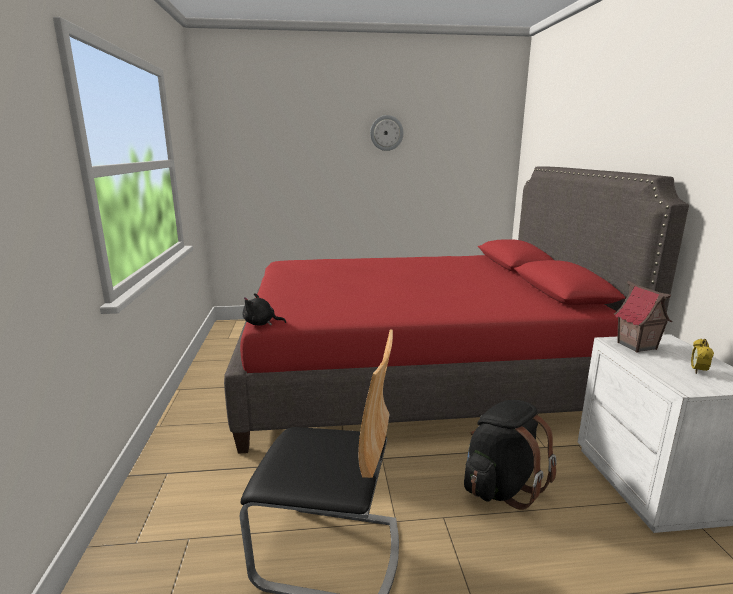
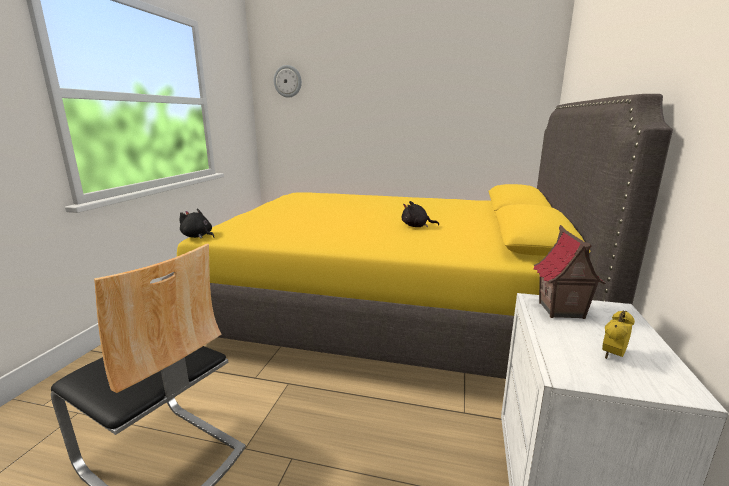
camera: 20 degrees right, 0 degrees up
(386, 133) = (414, 77): wall clock -> wall clock (288, 81)
(416, 374) = (390, 311): red bed -> yellow bed
(455, 288) = (416, 226): none -> black plush toy
(501, 486) = (379, 443): black backpack -> none

